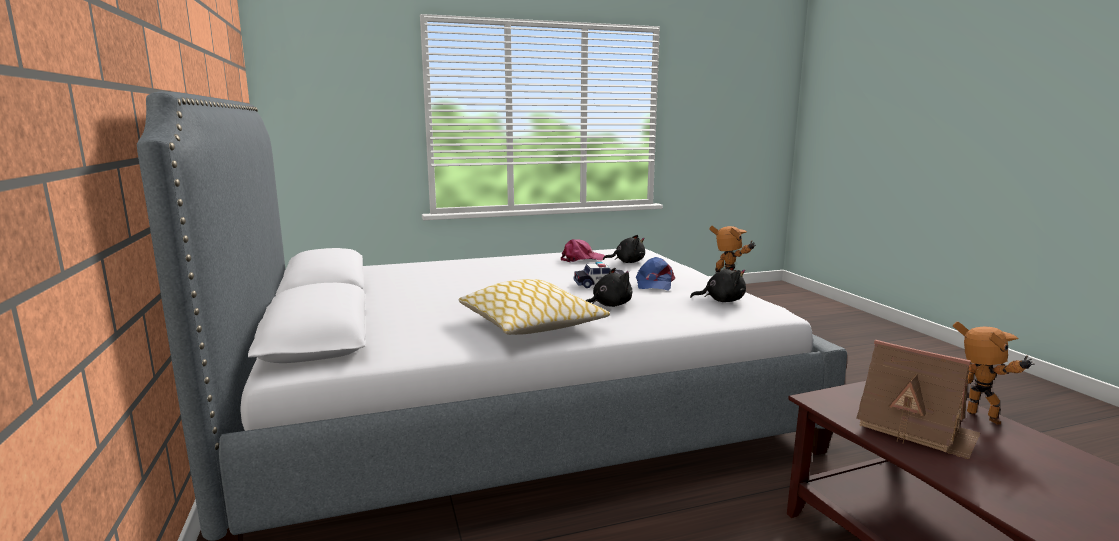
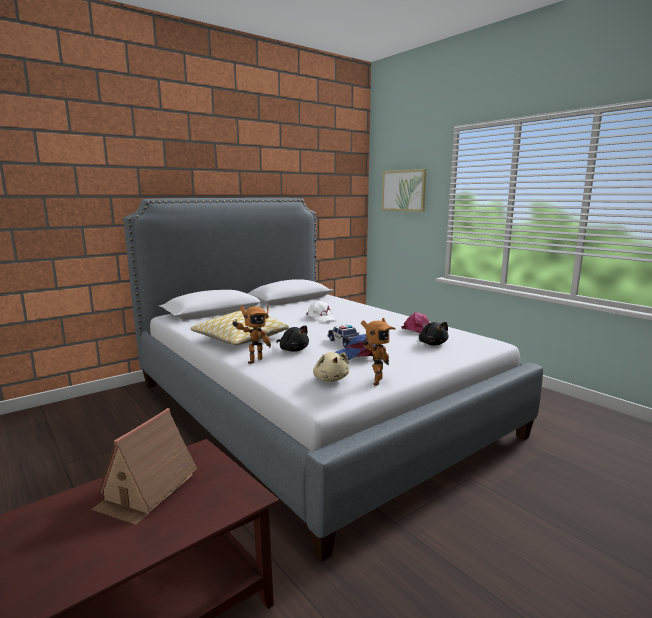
camera: 70 degrees right, 0 degrees up
(338, 97) = (404, 190): none -> picture
(473, 282) = (321, 317): none -> white cap
(721, 301) = (331, 379): black plush toy -> beige plush toy
(980, 419) = (167, 532): toy robot -> toy robot (253, 360)

